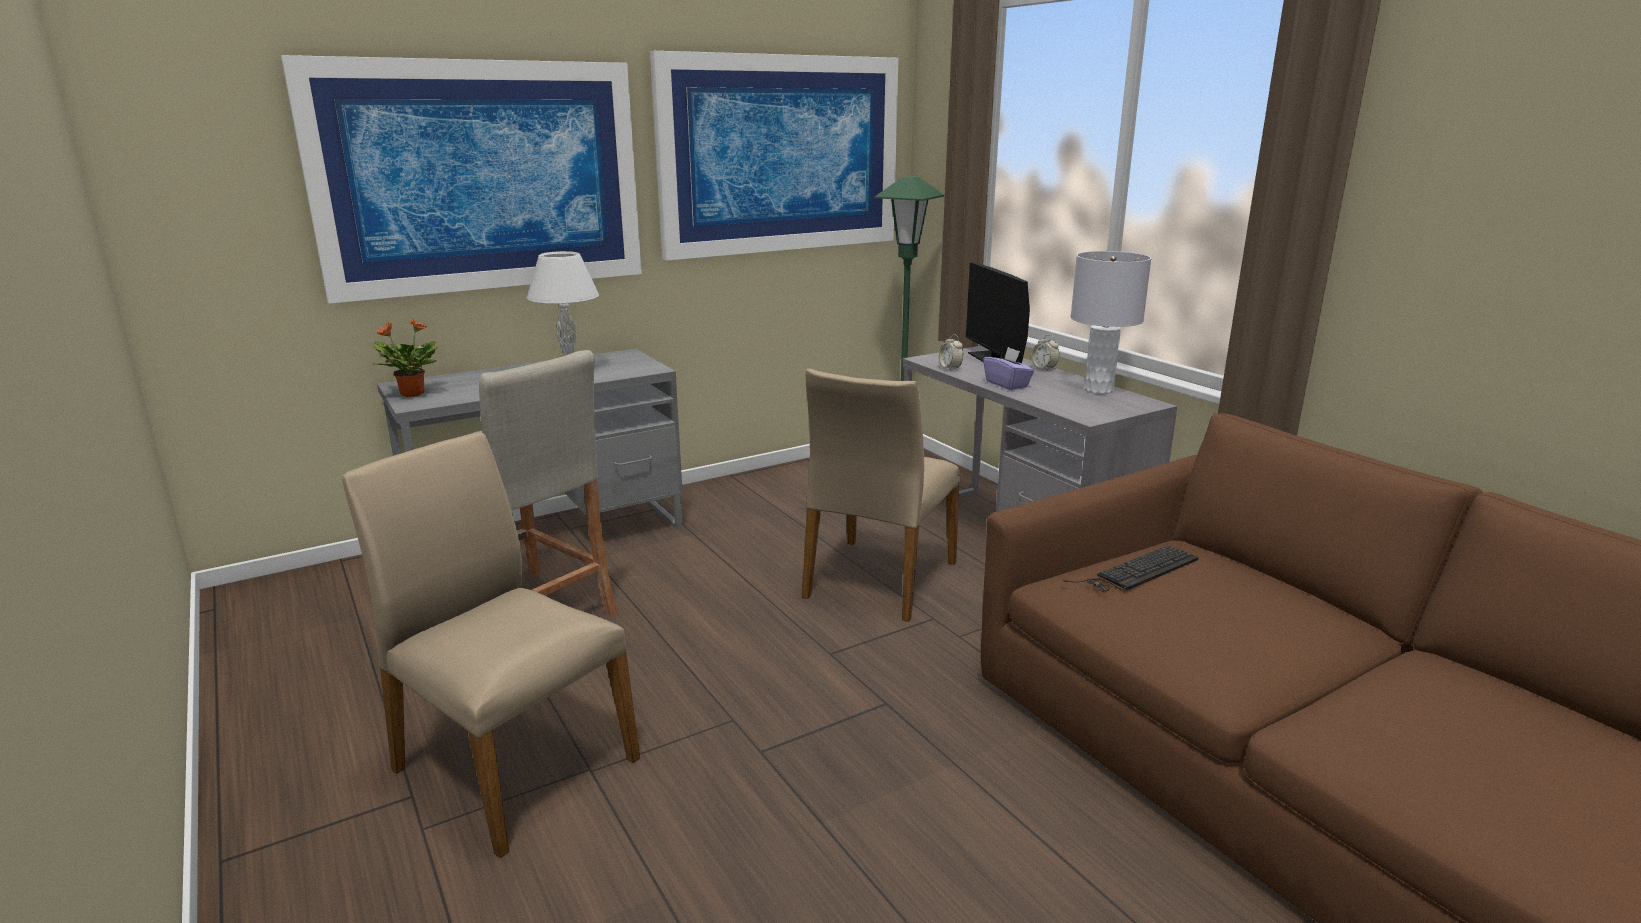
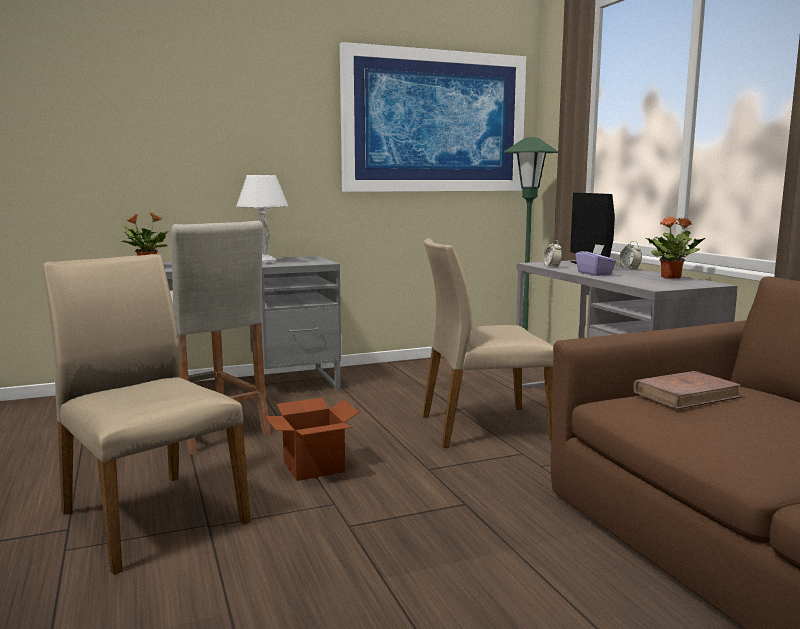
camera: 10 degrees right, 10 degrees down
(481, 177) = (214, 123): picture -> none
(690, 664) = (314, 467): none -> cardboard box
(878, 579) = (483, 427): beige chair -> beige chair turned 45 degrees clockwise
(1099, 390) = (671, 277): grey table lamp -> potted plant
(1137, 571) = (686, 395): keyboard -> brown book

